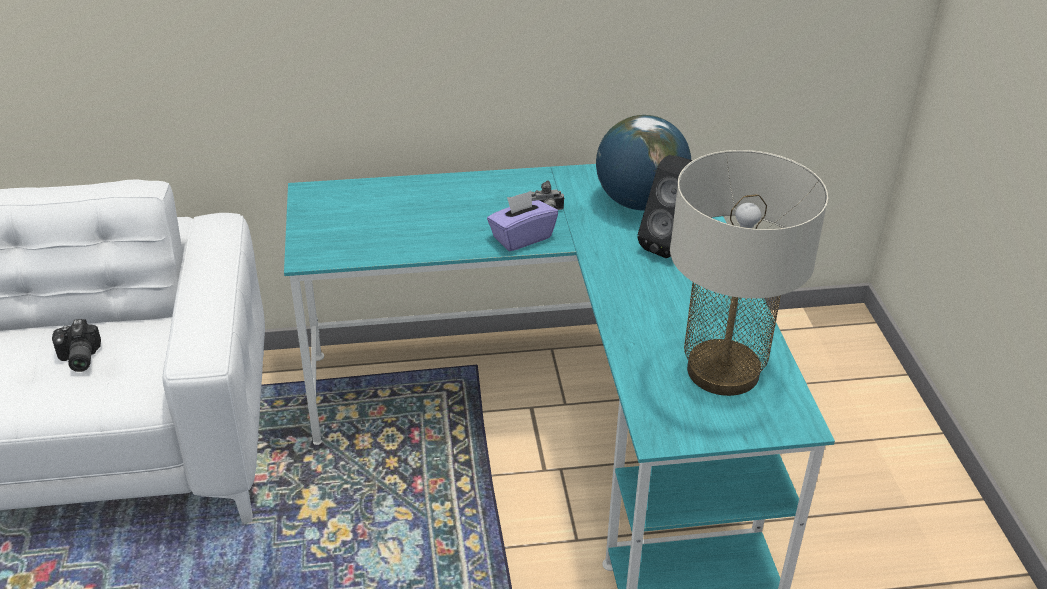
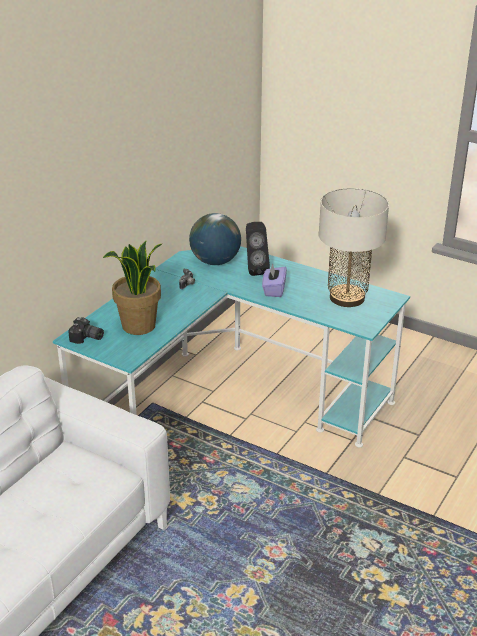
camera: 50 degrees left, 5 degrees down
(77, 358) = (55, 487): camera -> camera (87, 338)
(395, 225) = (139, 326): none -> potted plant
(521, 237) = (198, 299): purple tissue box -> purple tissue box (274, 290)

